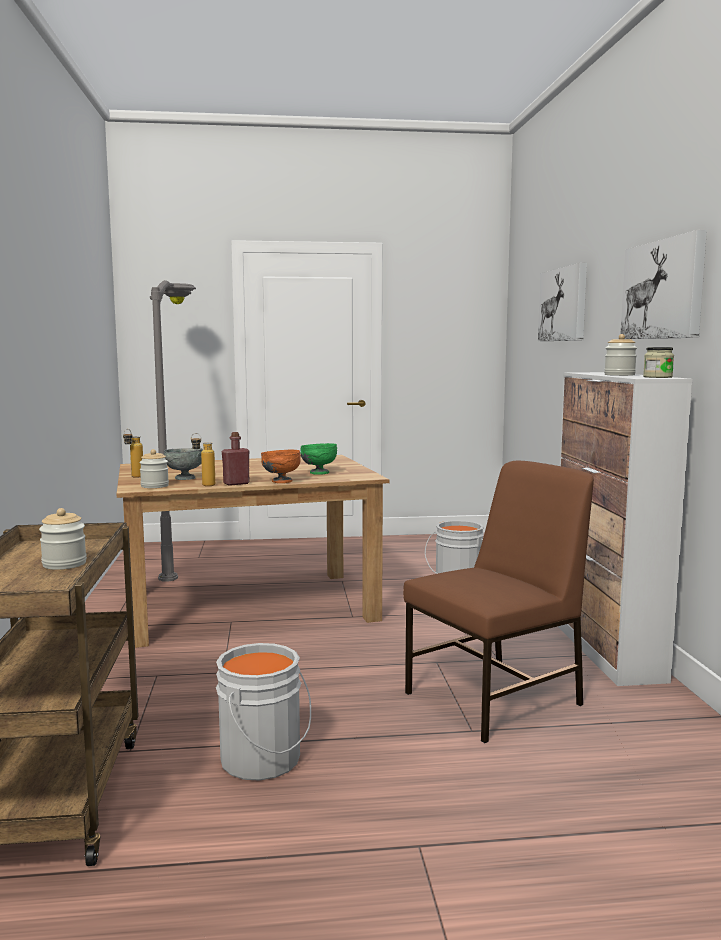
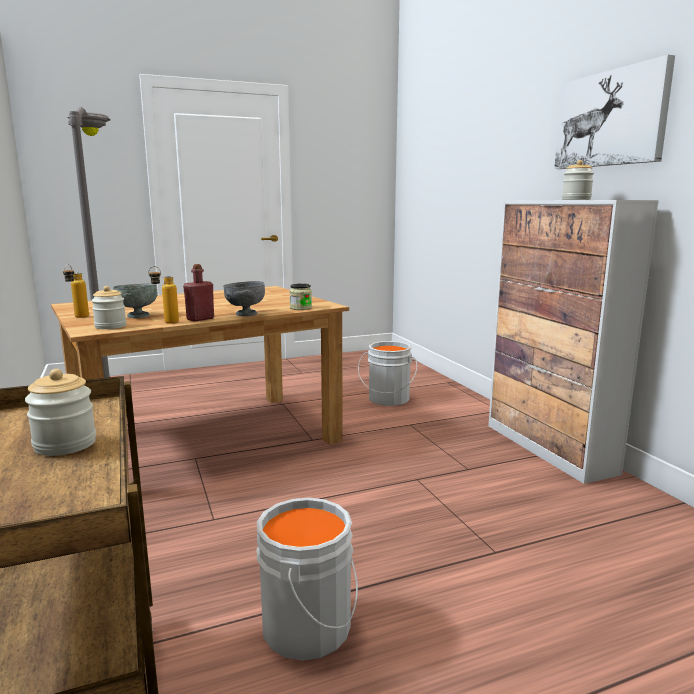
camera: 15 degrees left, 5 degrees up
(281, 481) = (245, 314): orange bowl -> grey bowl
(318, 473) = (274, 304): green bowl -> none
(496, 698) = (494, 511): brown chair -> none
(564, 304) = (472, 143): picture -> none
(657, 377) = (625, 199): jar -> jar (301, 308)

